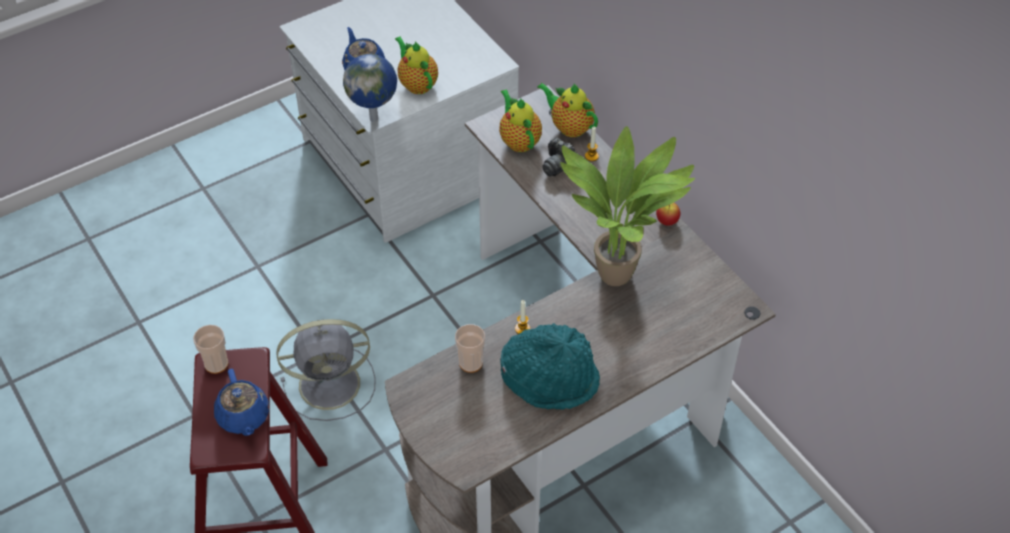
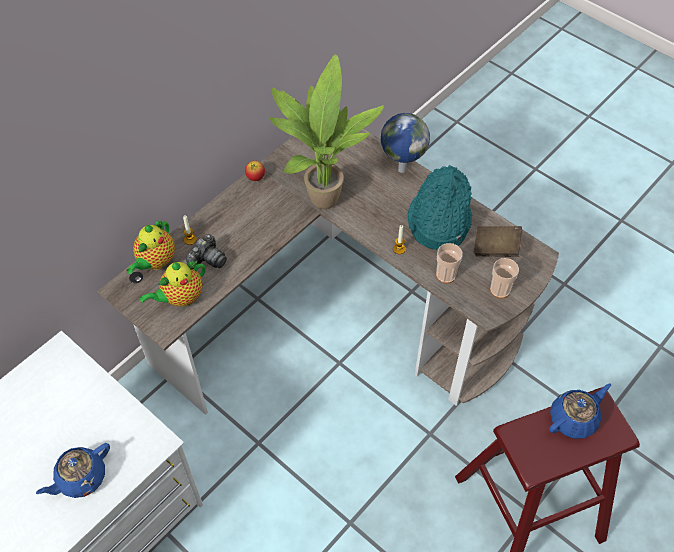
camera: 105 degrees left, 5 degrees up
(216, 364) = (532, 462): cup -> cup (500, 290)
(332, 384) = (380, 498): grey fan -> none
(375, 118) = (161, 442): globe -> globe (401, 169)
(417, 84) = (100, 416): teapot -> none
(492, 424) = (496, 248): none -> brown book

